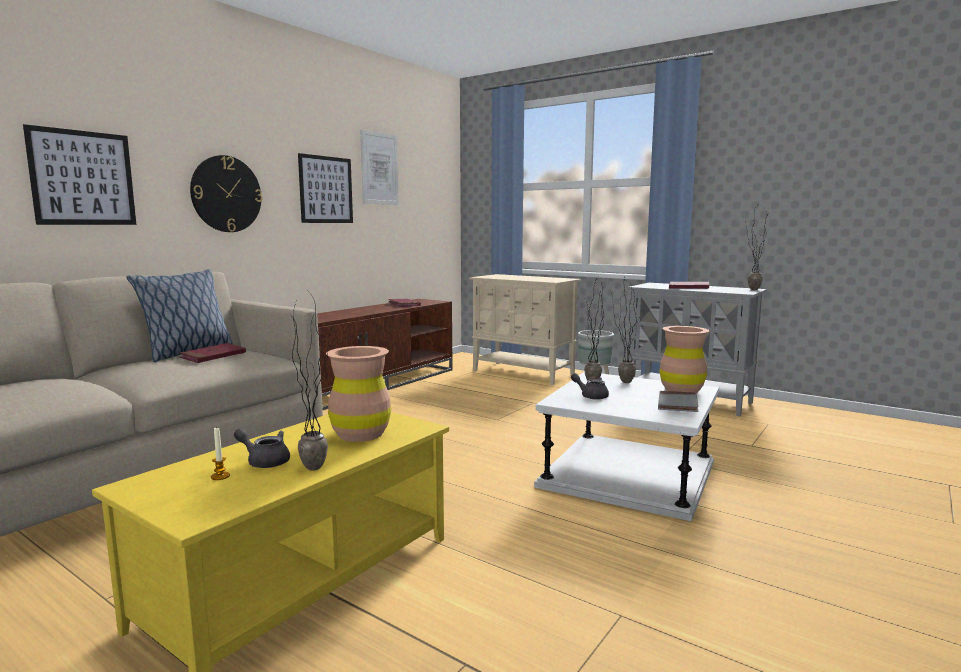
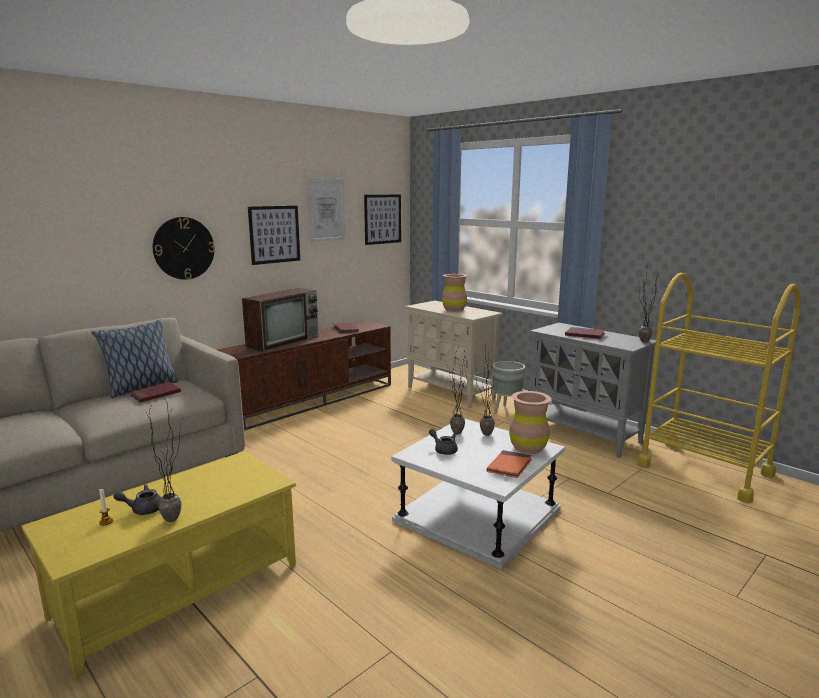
camera: 10 degrees right, 5 degrees up
(83, 178) = (65, 249): picture -> picture (382, 219)
(265, 461) = (143, 509): grey teapot -> grey teapot turned 45 degrees counterclockwise
(339, 313) = (284, 341): none -> television
(360, 434) = (225, 486): brown vase -> brown vase (454, 309)
(677, 405) = (509, 466): grey book -> orange book
(830, 420) = (704, 470): none -> yellow cart

